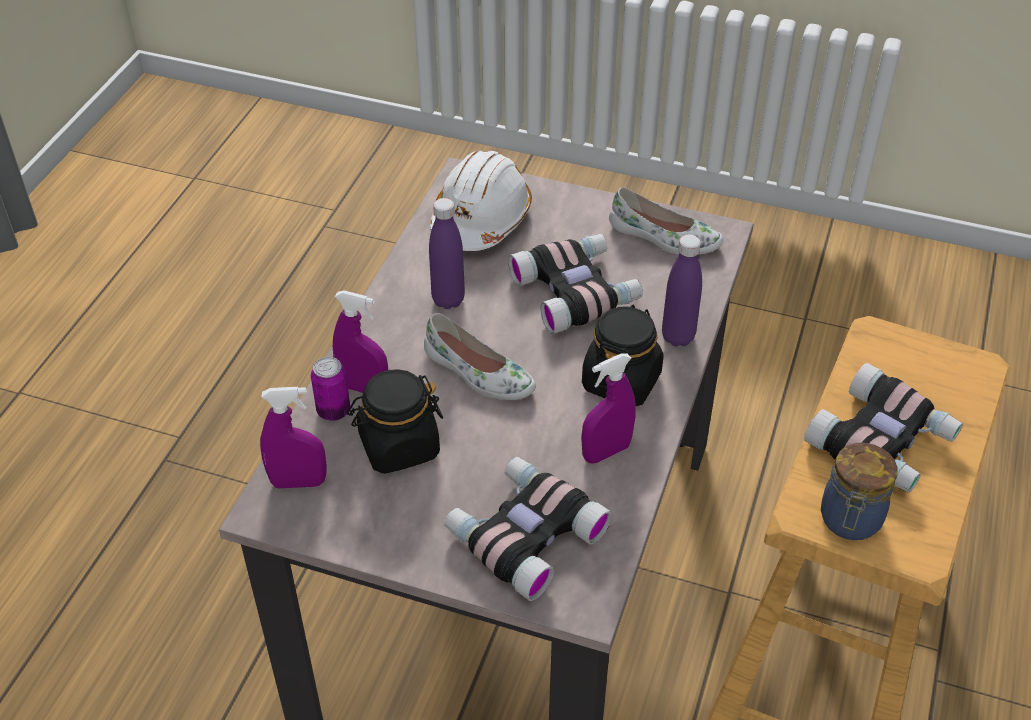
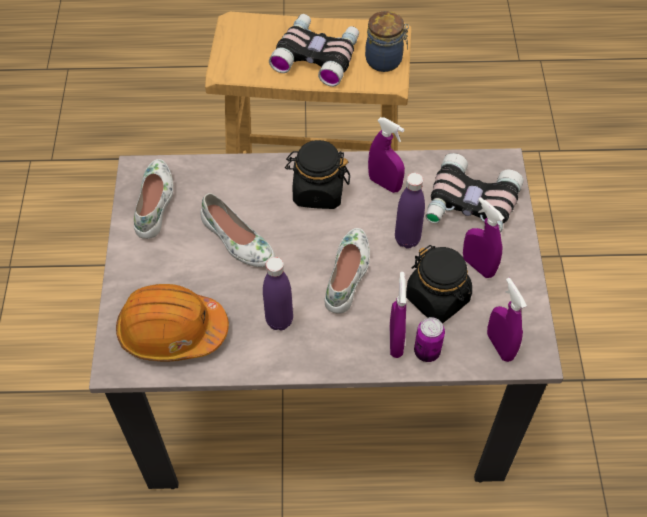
camera: 110 degrees left, 10 degrees up
(423, 505) = (478, 266): none -> purple spray bottle
(481, 219) = (172, 331): white hard hat -> orange hard hat
(577, 291) = (237, 240): binoculars -> white shoe
(678, 337) = (262, 171): purple bottle -> purple bottle (407, 239)

